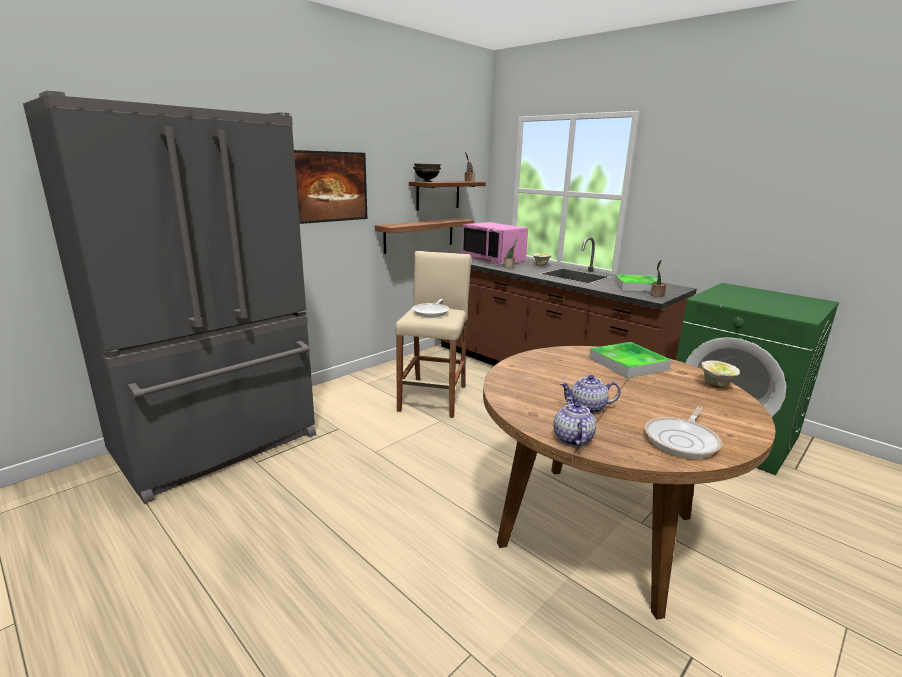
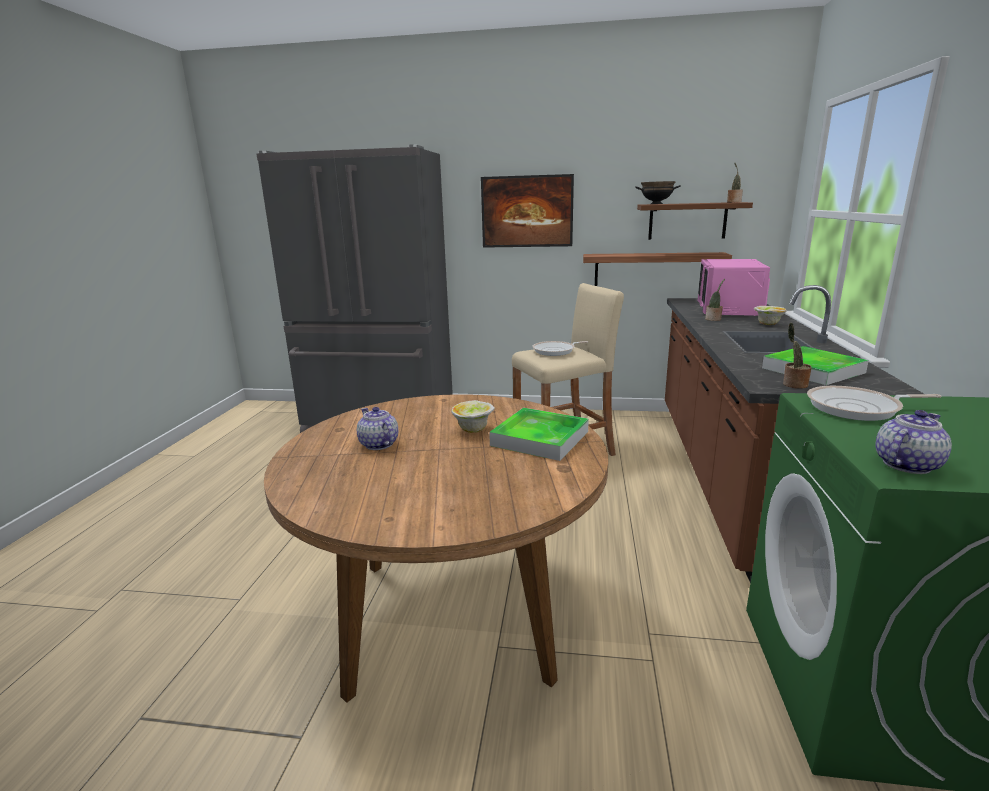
camera: 55 degrees right, 0 degrees up
(572, 438) = (302, 451): teapot -> teapot (906, 464)
(683, 440) = (347, 496): frying pan -> frying pan (858, 408)
(716, 385) = (549, 493): bowl -> bowl (474, 430)

